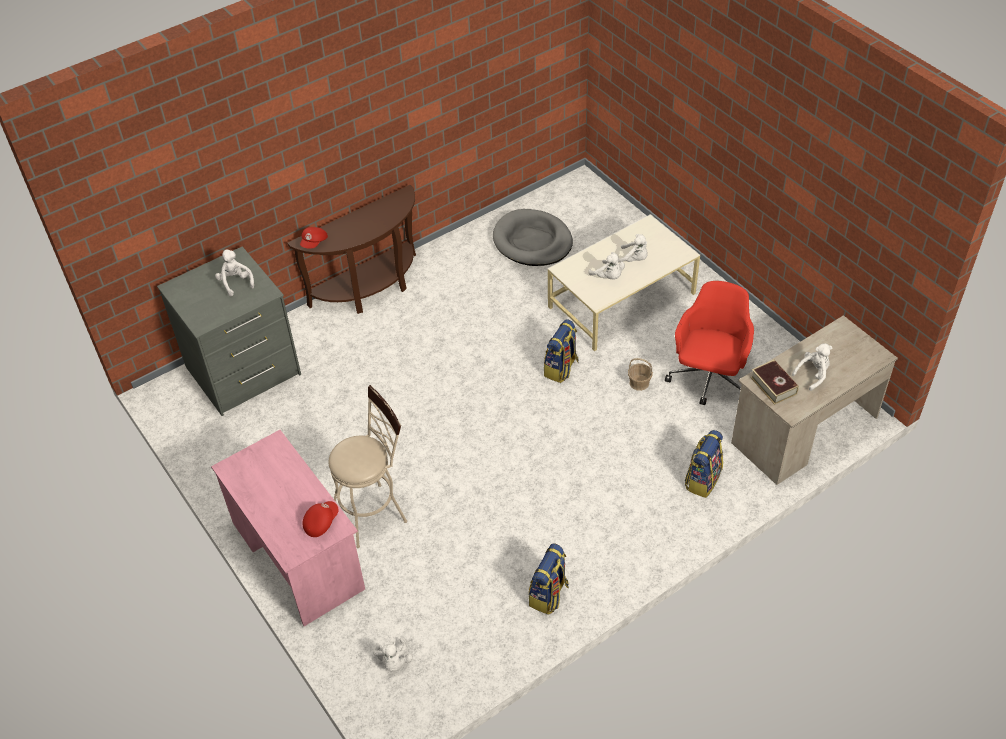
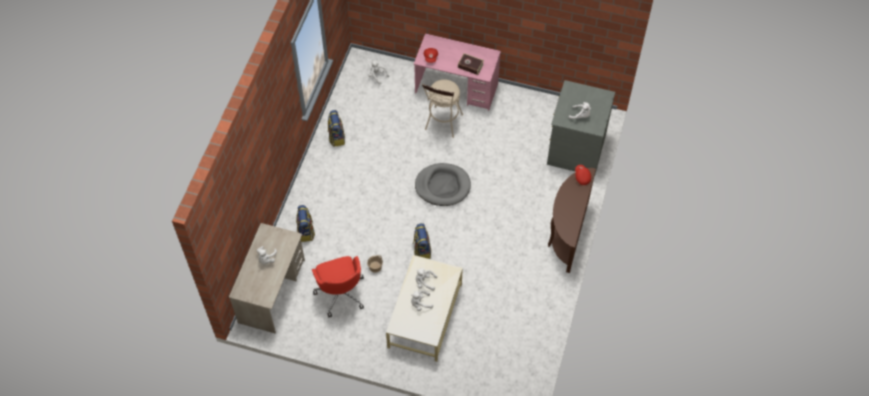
camera: 140 degrees right, 10 degrees up
(532, 241) = (510, 326): grey dog bed -> grey dog bed (442, 186)
(773, 386) = (282, 240): book -> book (470, 66)

